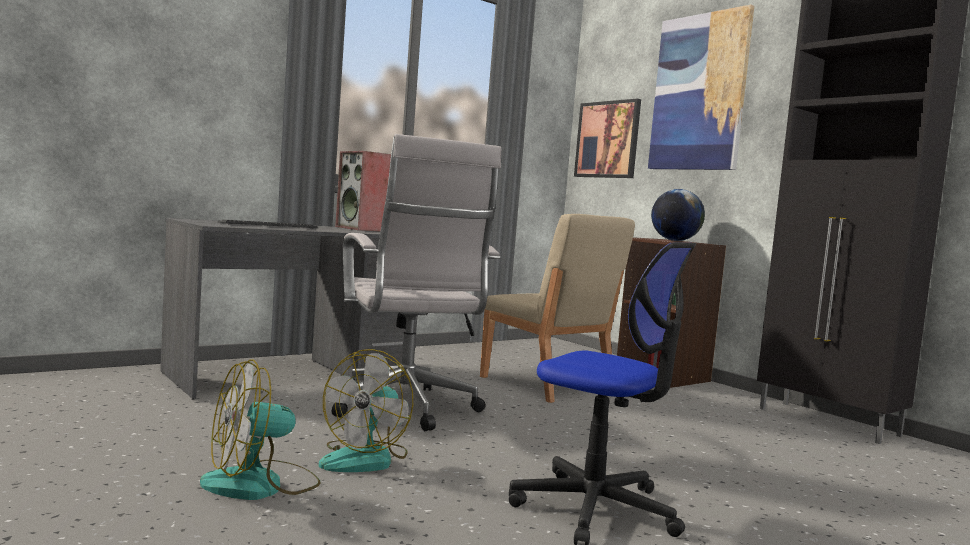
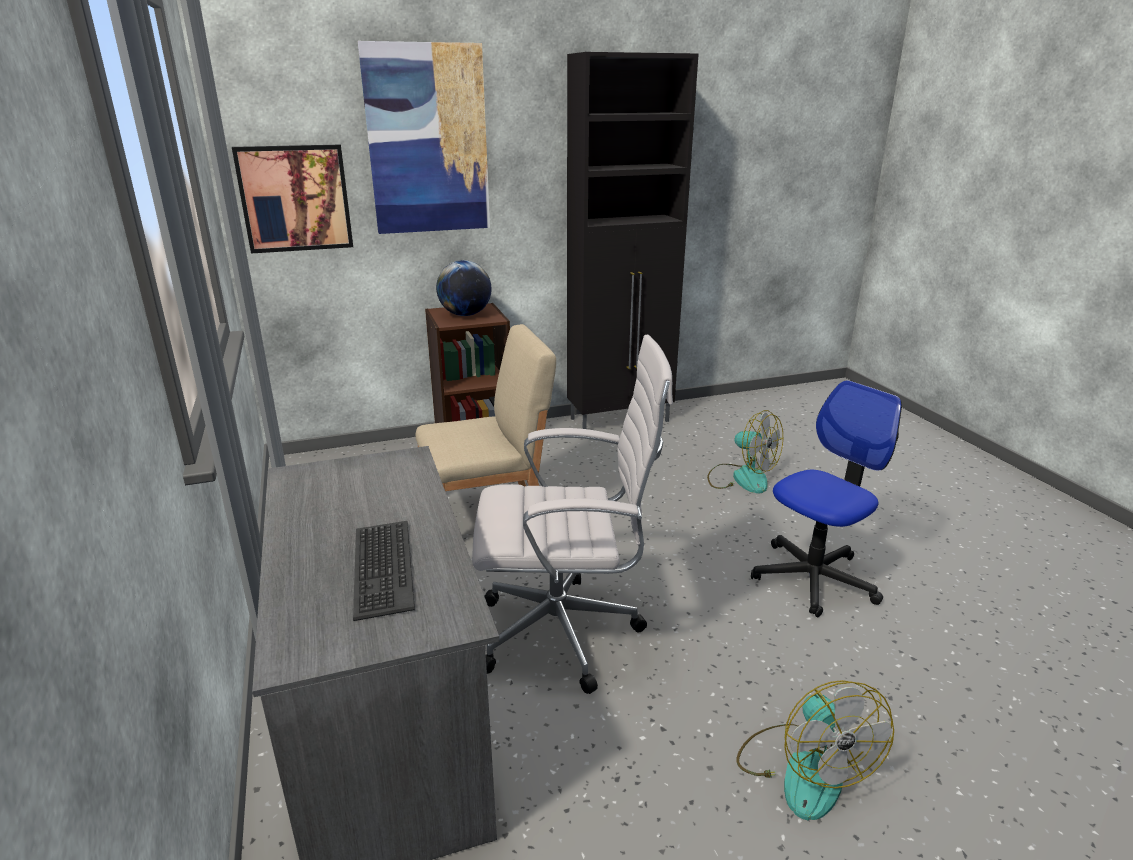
camera: 70 degrees left, 20 degrees up
(363, 229) = (328, 480): speaker -> none
(366, 458) = (722, 684): fan -> fan (741, 478)

